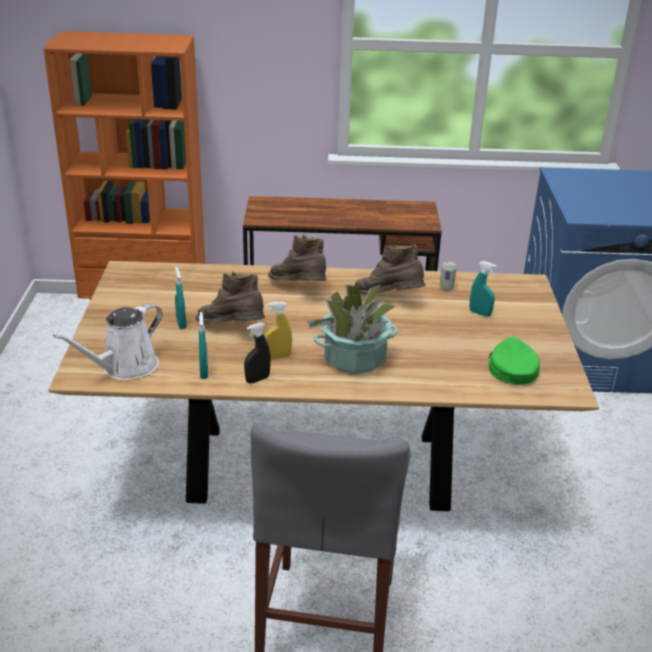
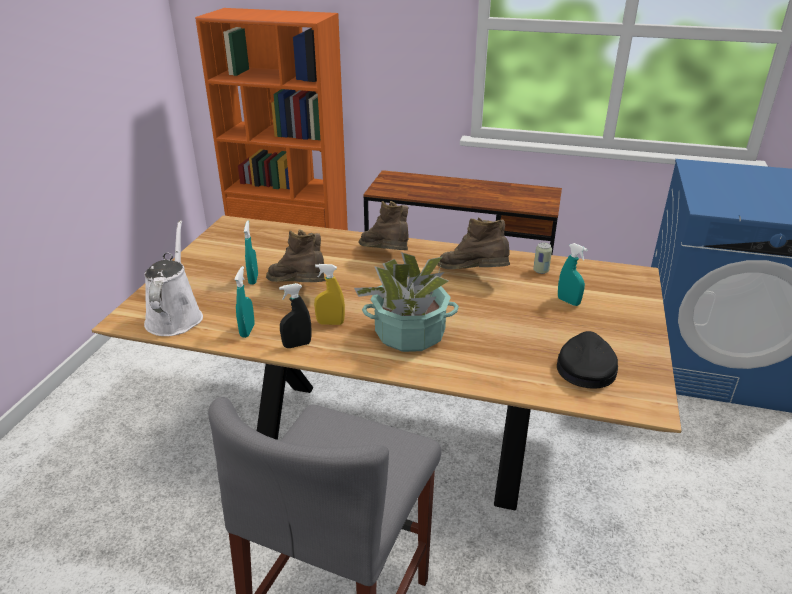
camera: 15 degrees right, 0 degrees up
(125, 367) = (175, 316): white watering can -> white watering can turned 120 degrees clockwise
(512, 368) = (585, 367): green cap -> black cap

